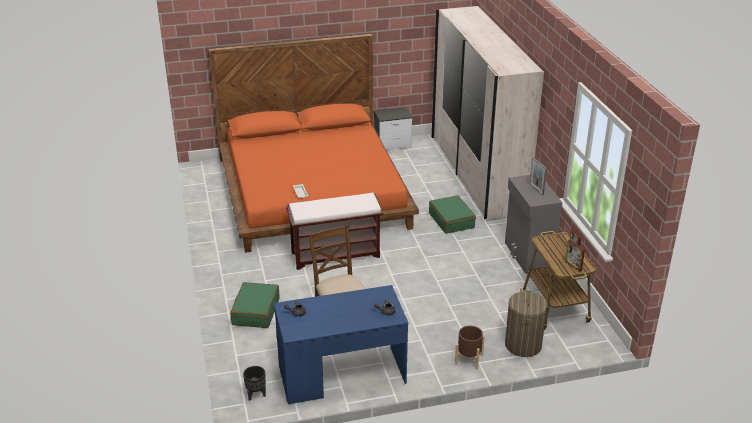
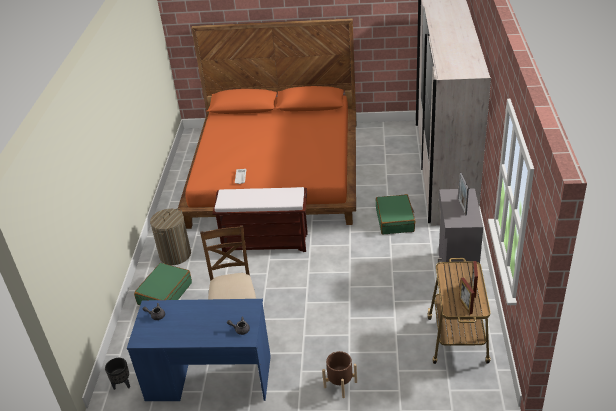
camera: 20 degrees right, 5 degrees up
(393, 144) = (375, 129): nightstand -> none
(523, 345) = (404, 378): laundry basket -> laundry basket (175, 255)

